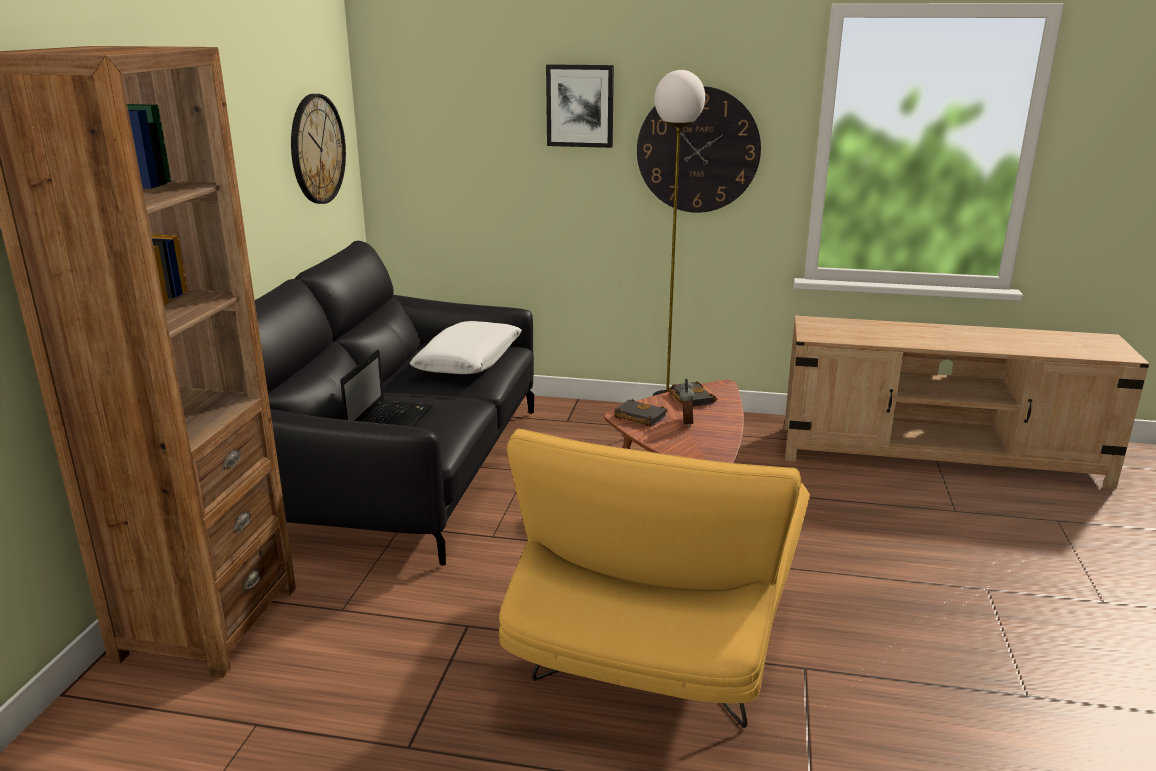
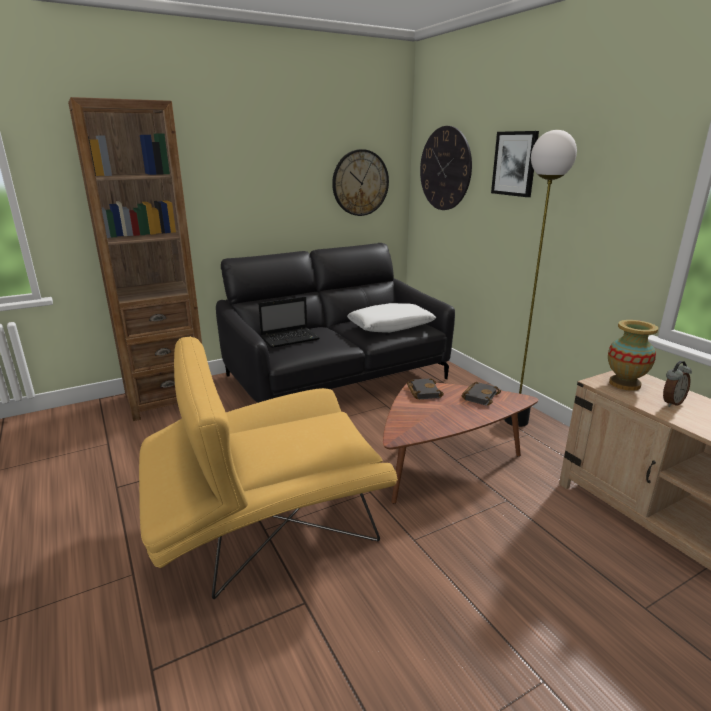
camera: 50 degrees right, 0 degrees up
(685, 422) = (443, 407): alarm clock -> alarm clock (671, 402)
(698, 150) = (587, 204): wall clock -> wall clock (445, 169)
(826, 330) = (624, 384): none -> vase

